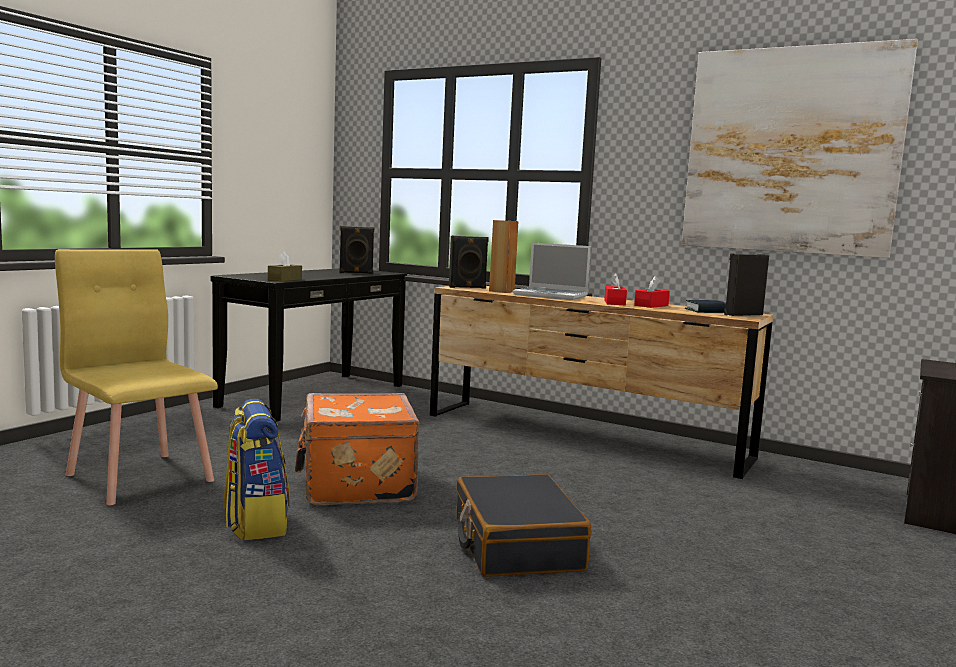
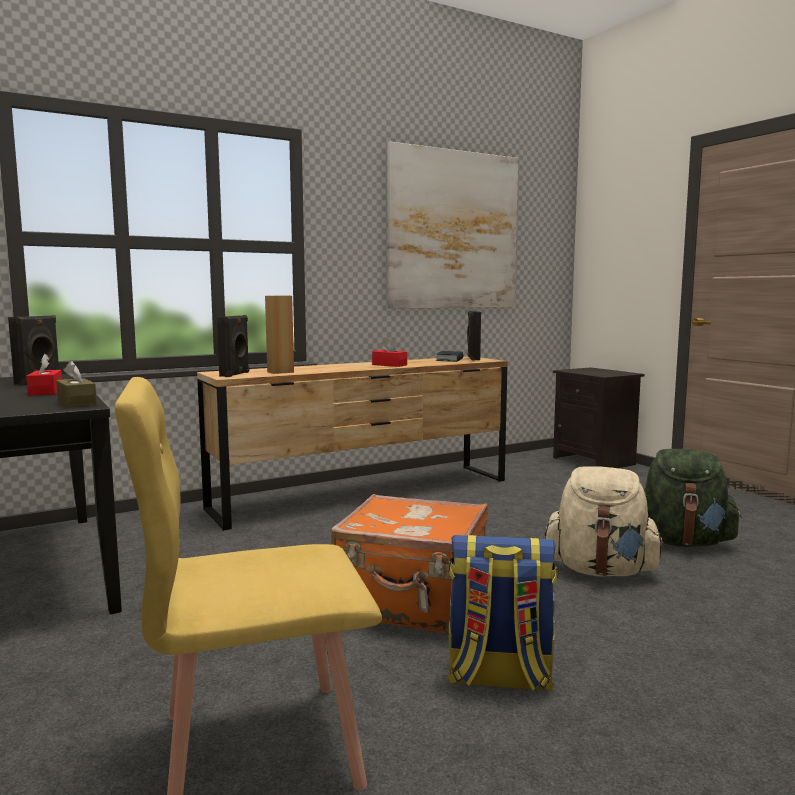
camera: 60 degrees left, 0 degrees up
(516, 544) = (600, 570): black suitcase -> beige backpack
(551, 295) = (327, 368): laptop -> none
(651, 305) = (411, 362): red tissue box -> red tissue box (45, 391)
(677, 584) = (682, 542): none -> green backpack

